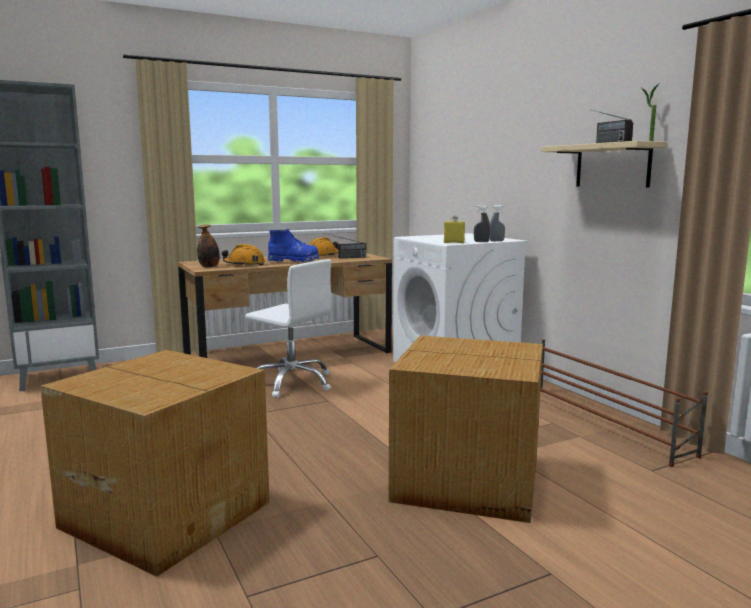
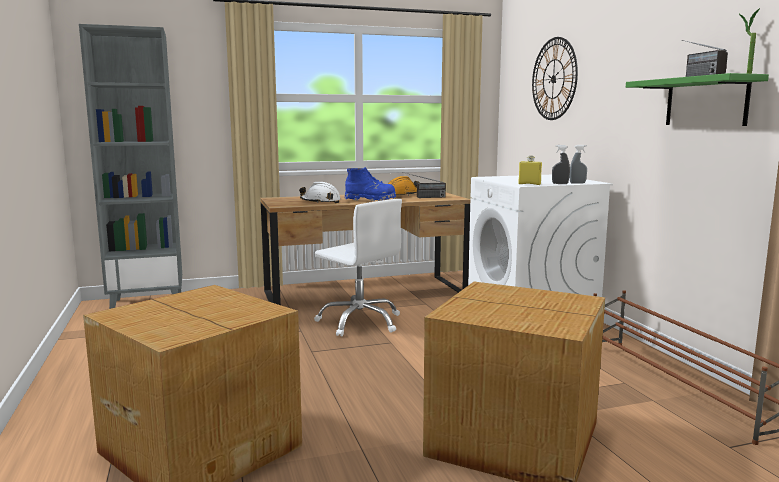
camera: 10 degrees right, 0 degrees up
(209, 267) = (286, 203): bottle -> none
(244, 264) = (320, 202): orange hard hat -> white hard hat
(466, 142) = (553, 79): none -> wall clock
(612, 166) = (706, 102): beige shelf -> green shelf

